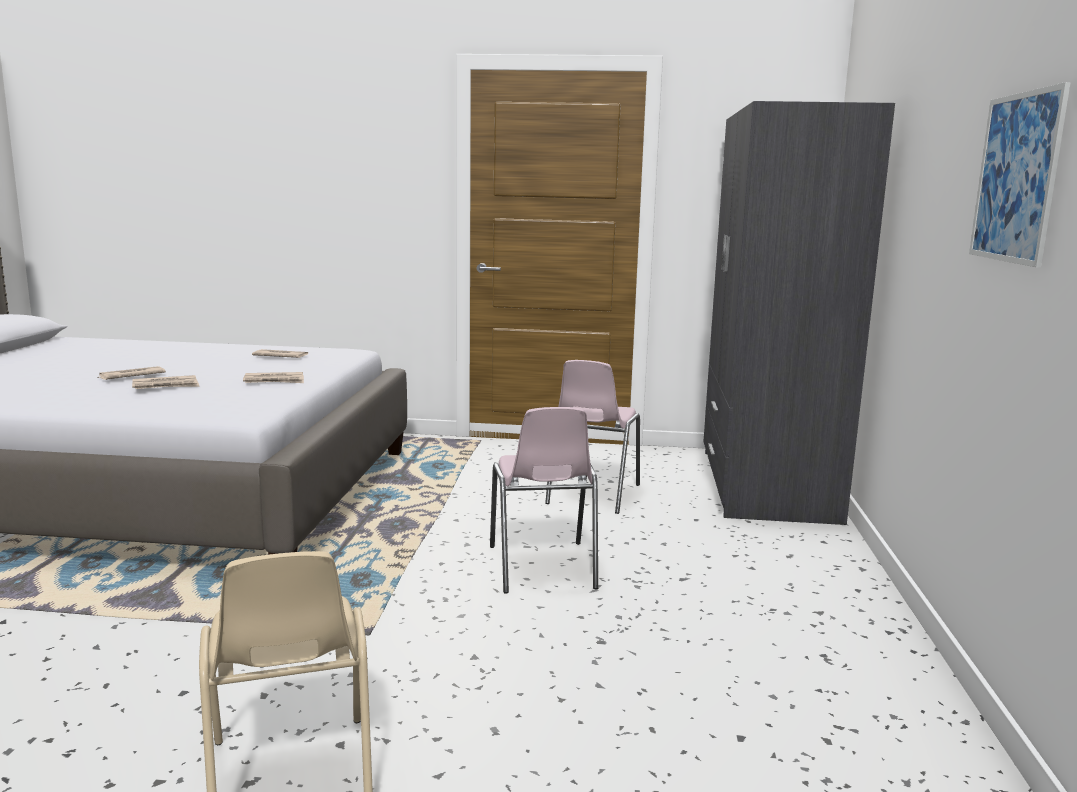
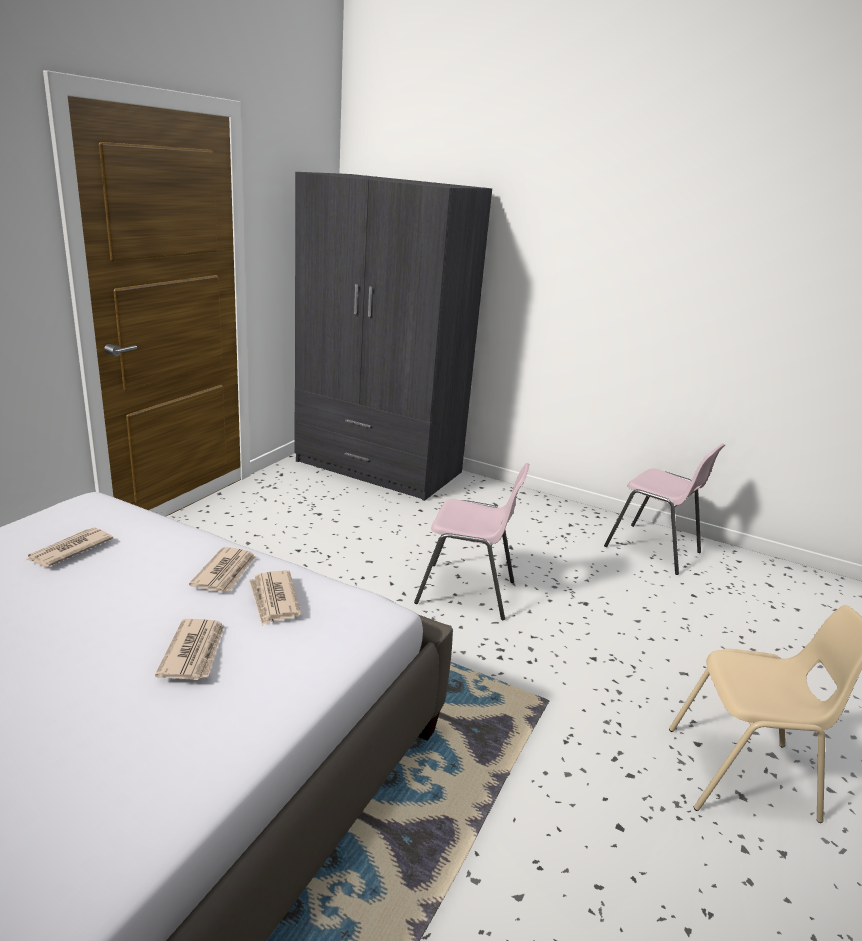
camera: 70 degrees left, 10 degrees up
(131, 376) = (70, 684): newspaper -> newspaper (274, 600)
(591, 494) = (340, 530): pink chair -> pink chair (653, 550)
(1016, 178) = (683, 268): picture -> none

